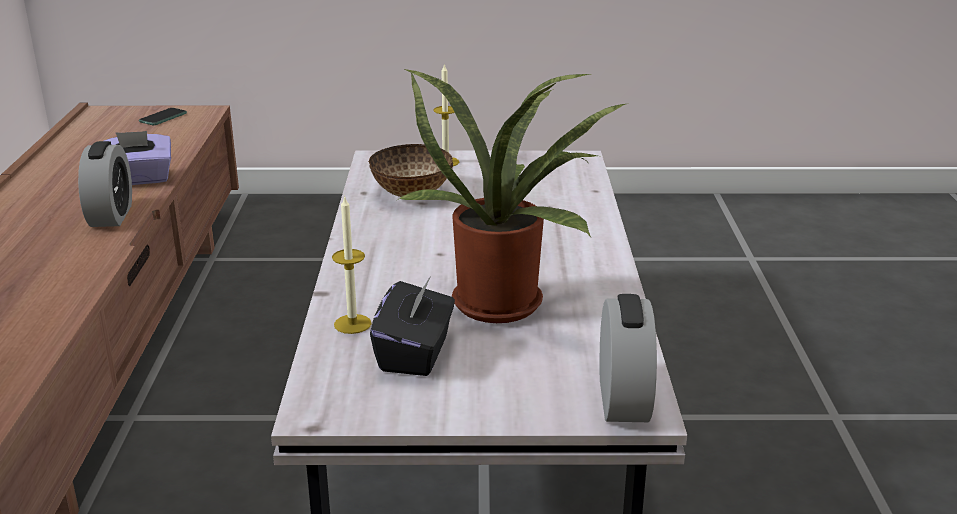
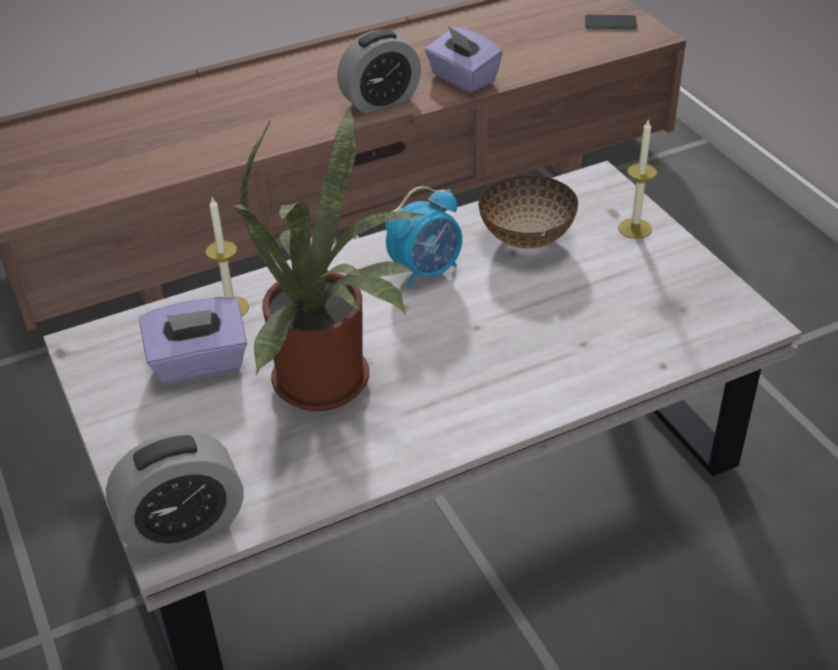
camera: 65 degrees right, 15 degrees up
(405, 235) = (426, 271): none -> alarm clock
(415, 354) = (199, 364): black tissue box -> purple tissue box

